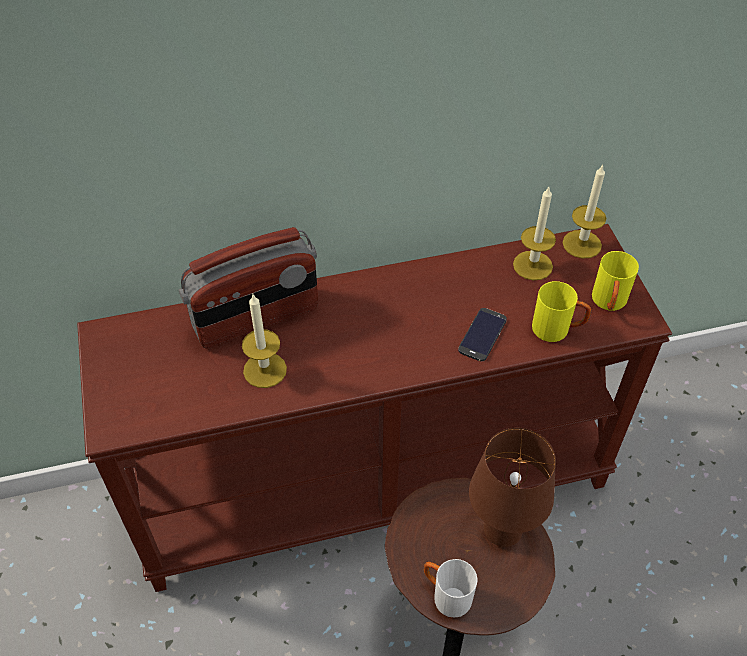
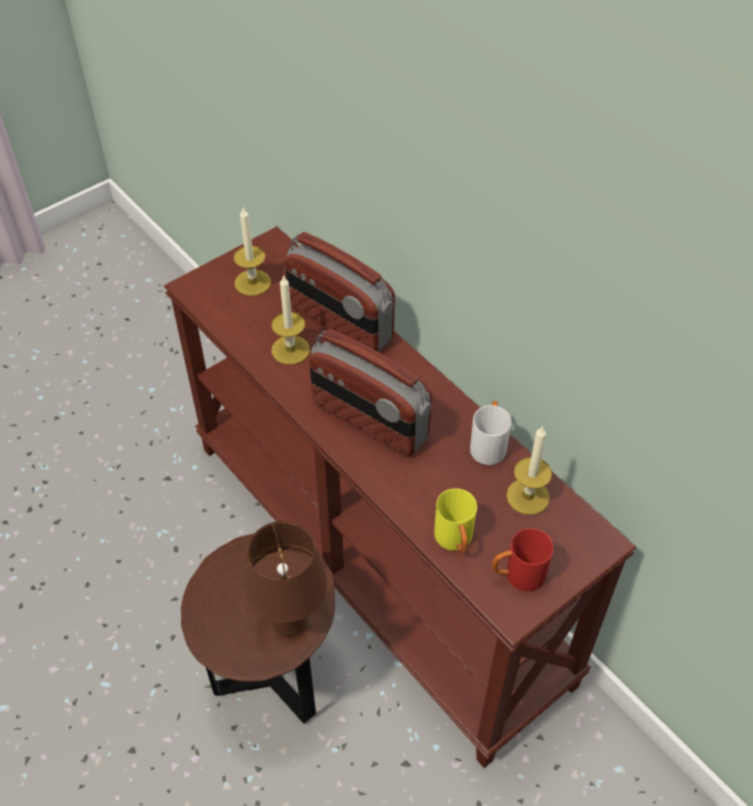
camera: 65 degrees right, 0 degrees up
(394, 340) = (369, 421): none -> radio
(445, 595) = (209, 598): white mug -> white mug (488, 445)
(482, 335) = (413, 483): phone -> none
(582, 244) = (586, 530): candle -> candle (252, 282)
(608, 303) = (517, 576): yellow mug -> red mug

